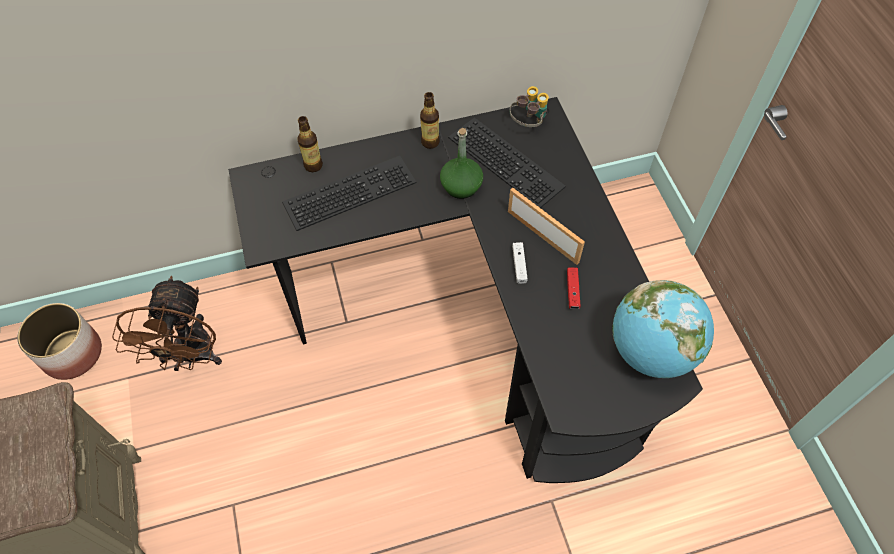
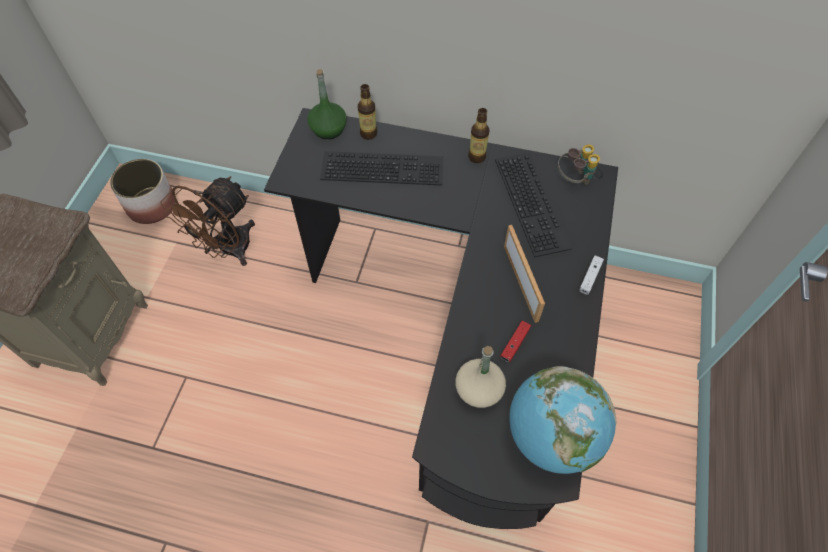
camera: 30 degrees right, 0 degrees up
(461, 186) = (478, 206): green bottle -> green bottle (328, 129)
(519, 265) = (482, 297): white game controller -> white game controller (590, 277)
(569, 345) = (479, 390): none -> beige bottle

